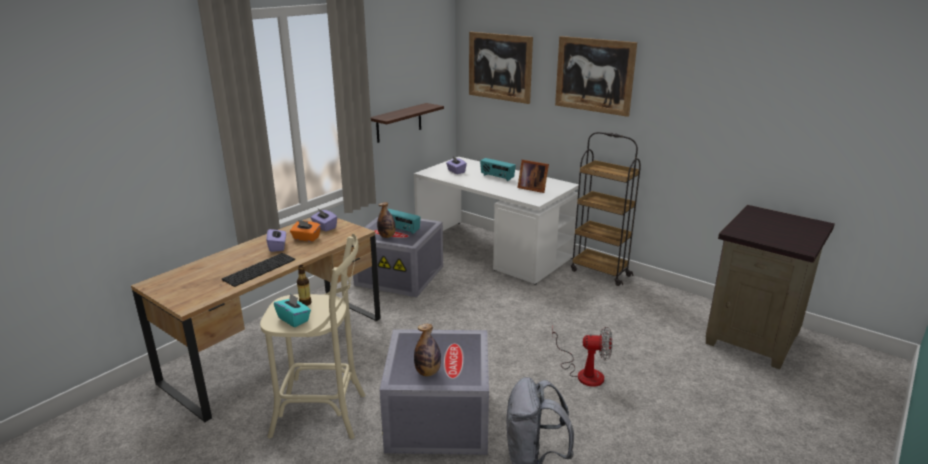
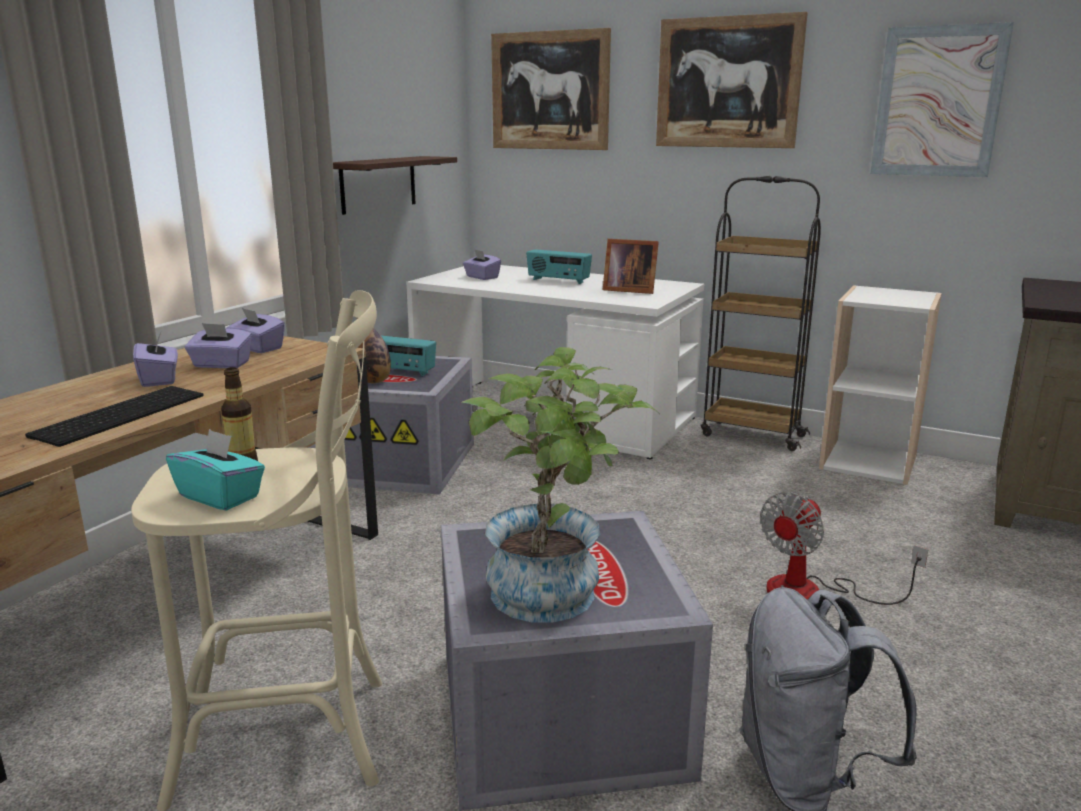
camera: 10 degrees left, 5 degrees down
(306, 238) = (221, 365): orange tissue box -> purple tissue box
(428, 372) = (554, 600): bottle -> potted plant
(584, 372) = (813, 592): fan -> fan turned 135 degrees clockwise
(659, 297) = (869, 462): none -> bookcase
(705, 101) = (938, 102): none -> picture

